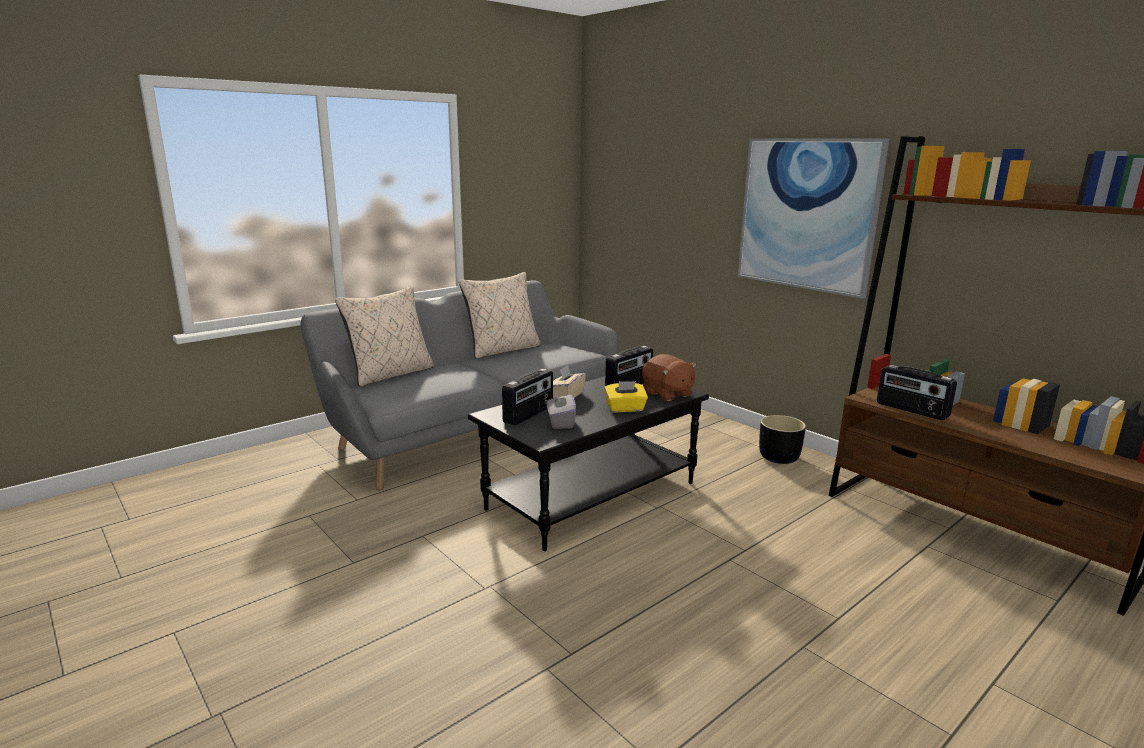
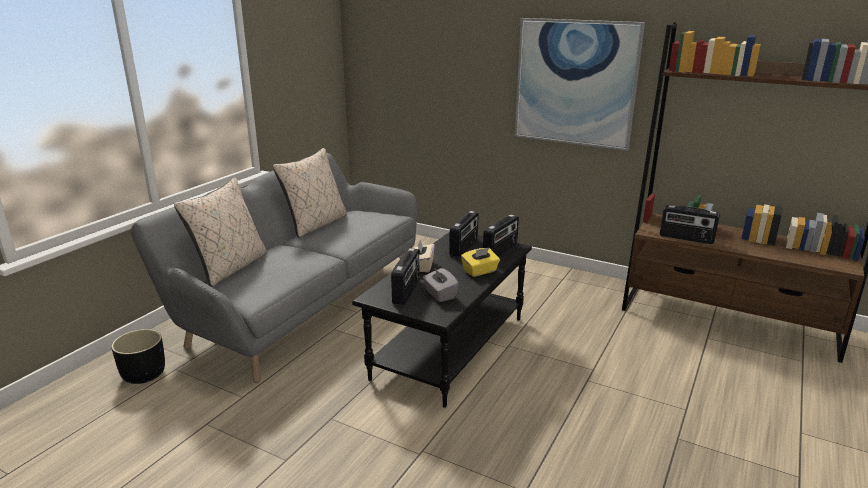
camera: 20 degrees left, 5 degrees up
(667, 394) = (501, 251): brown plush toy -> radio
(778, 457) = (568, 283): black planter -> black planter (143, 374)

